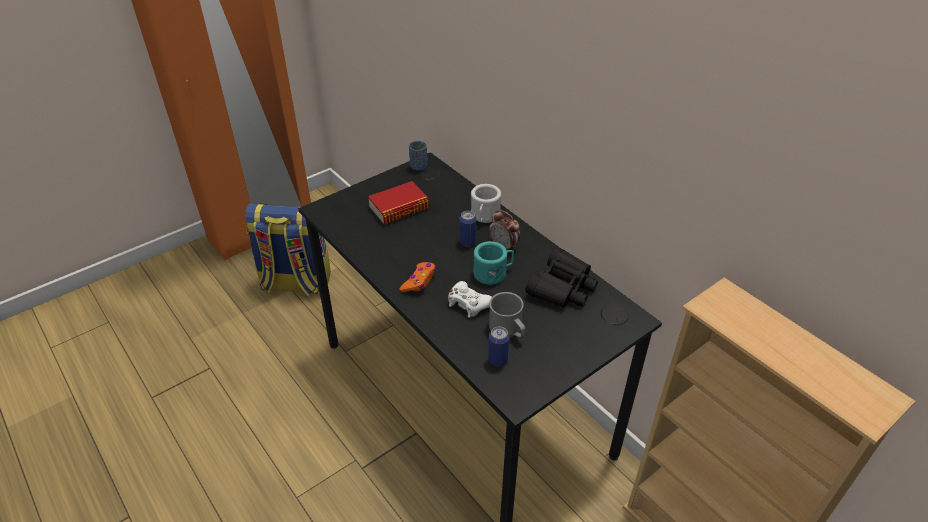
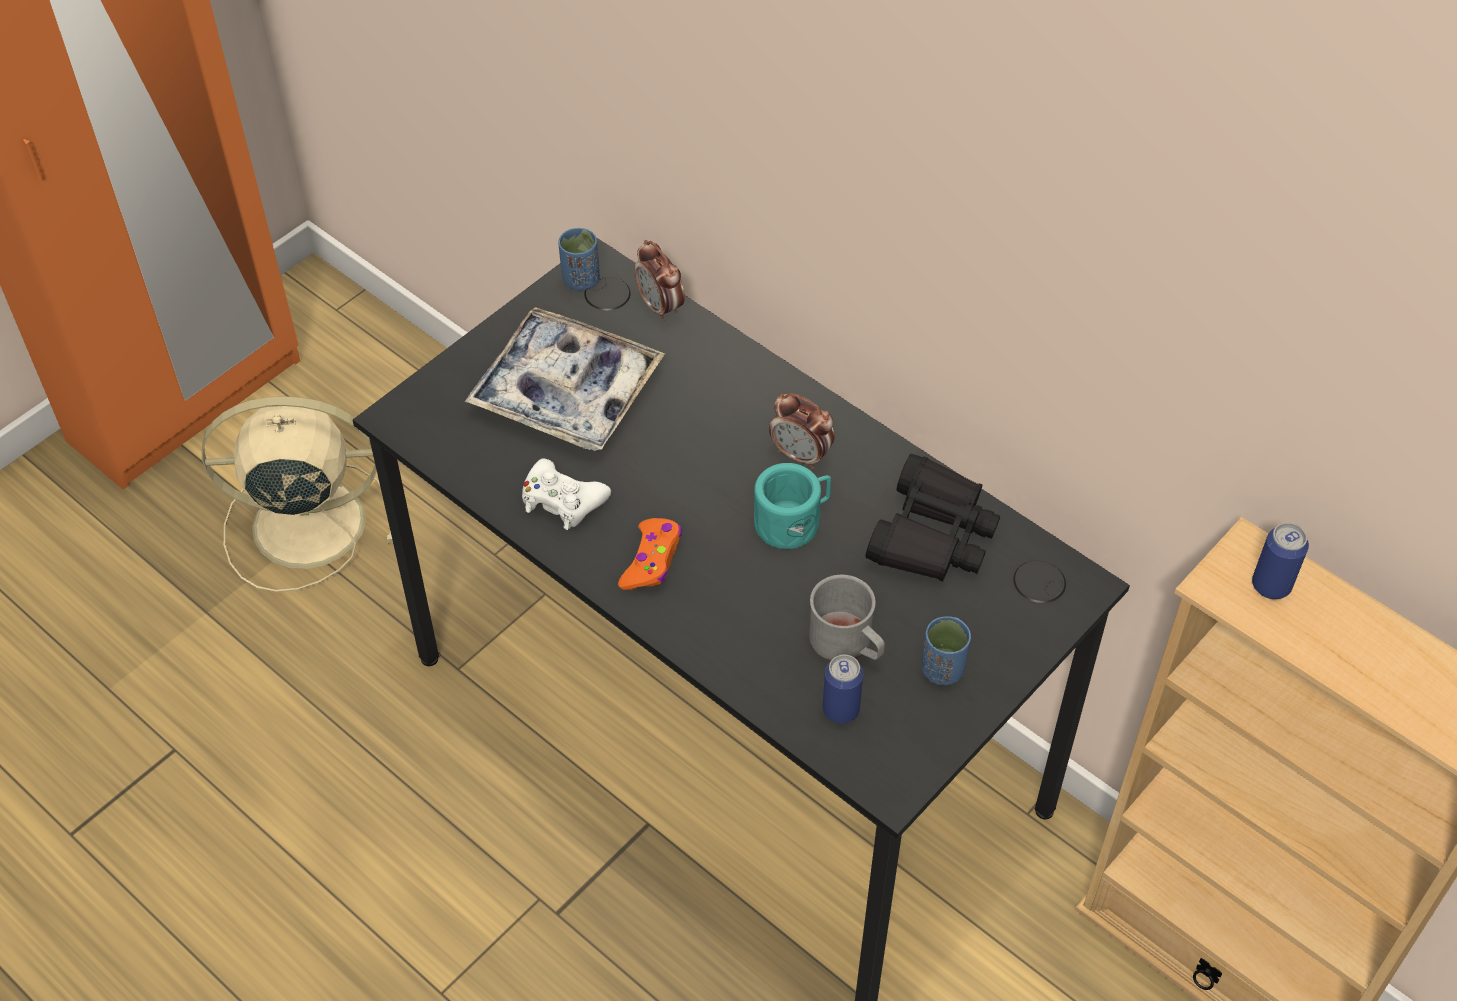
camera: 10 degrees left, 10 degrees up
(295, 283) = (303, 524): backpack -> beige fan
(399, 208) = (566, 391): book -> tray
(452, 180) = (660, 307): none -> alarm clock
(467, 242) = (726, 455): can -> can (1271, 585)
(469, 303) = (760, 596): white game controller -> white game controller (562, 501)
(484, 216) = (747, 388): white mug -> none
(555, 348) = (942, 670): none -> blue cup

